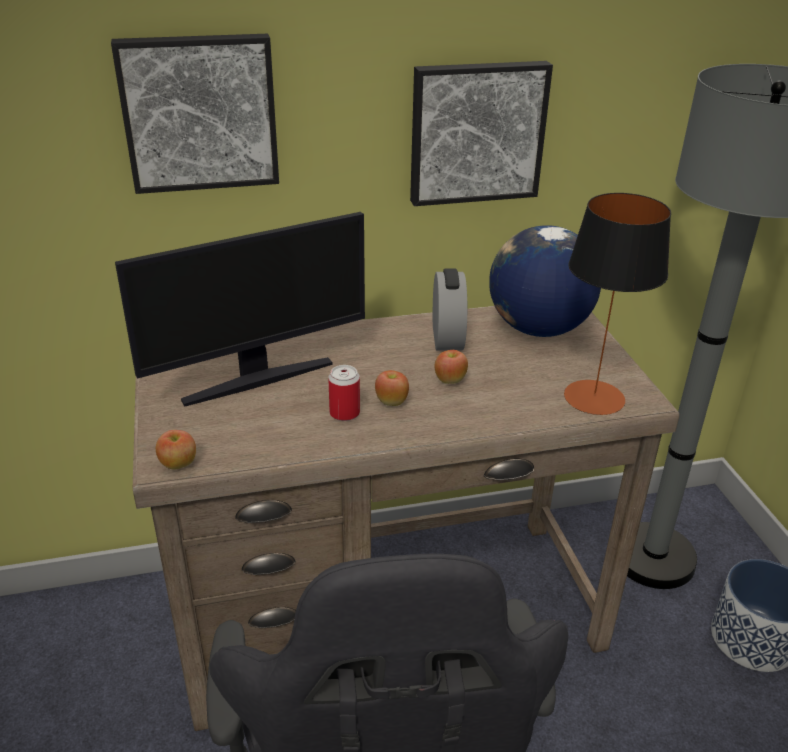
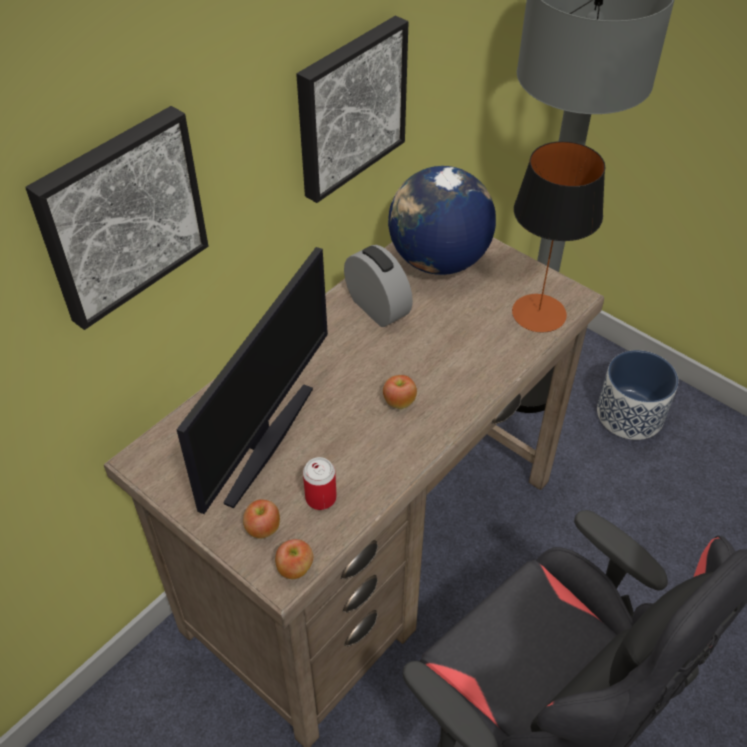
camera: 35 degrees left, 15 degrees up
(344, 413) = (374, 435): can -> can (321, 498)
(450, 380) = (422, 354): apple -> apple (263, 529)

